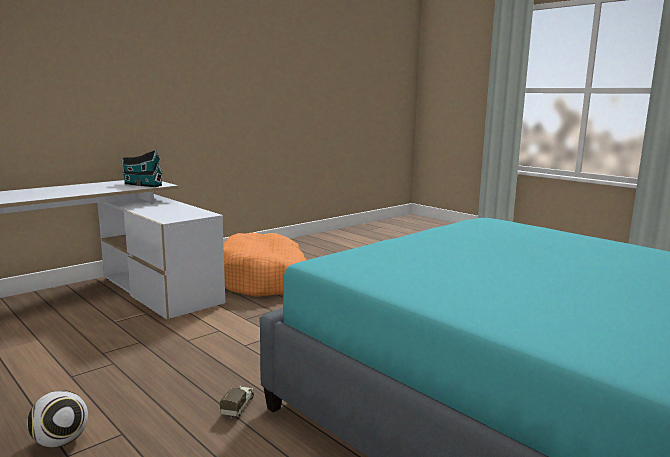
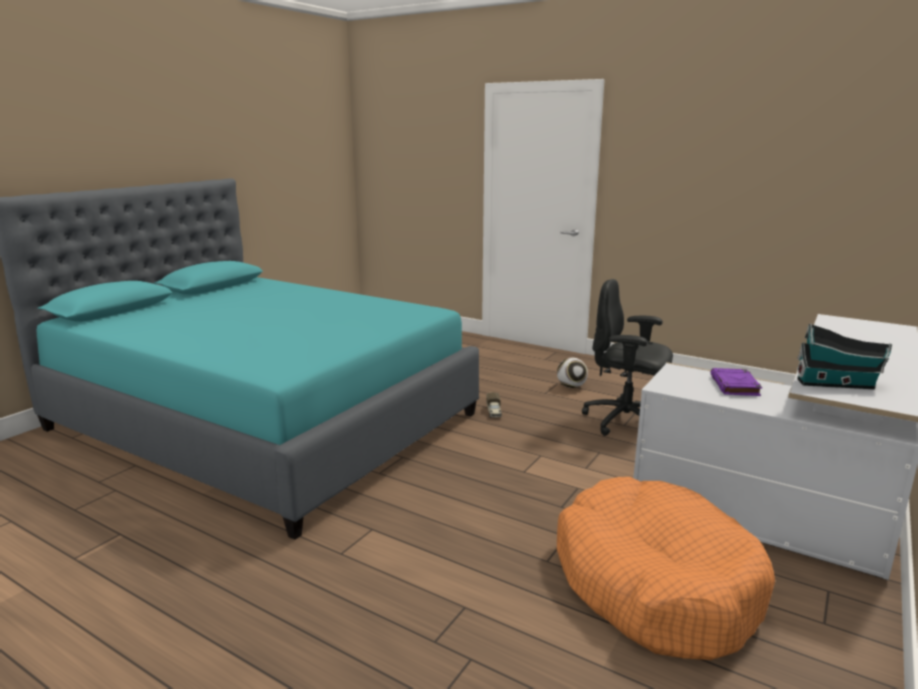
camera: 165 degrees right, 5 degrees up
(102, 367) = (626, 421): none -> black office chair
(160, 210) = (735, 386): none -> purple book

